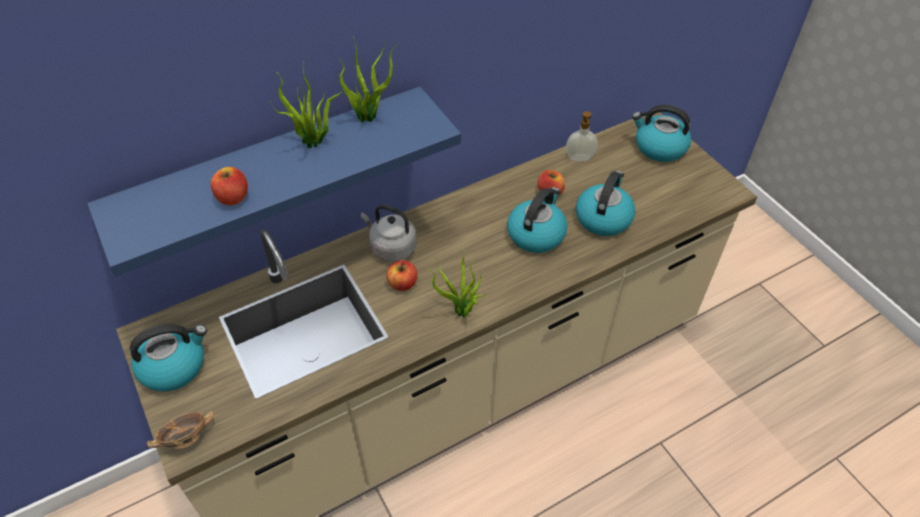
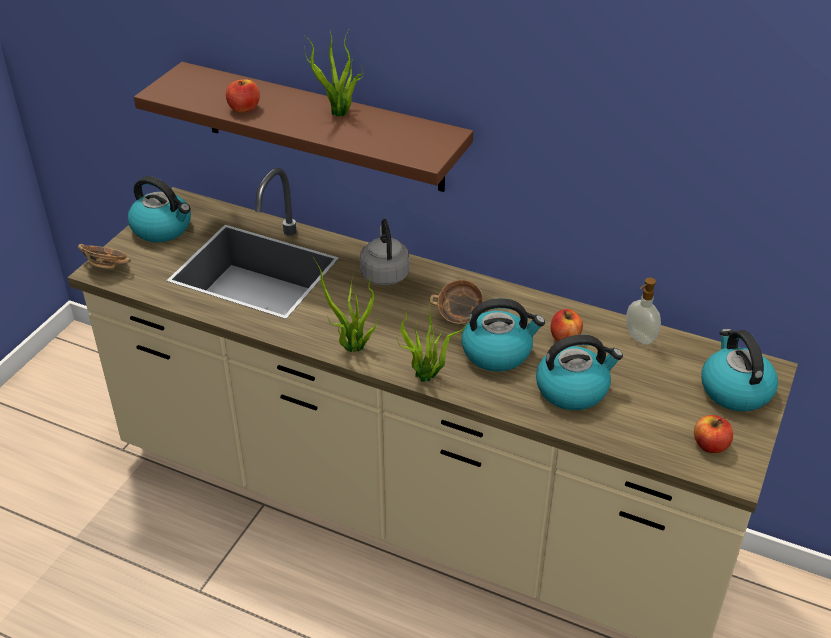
camera: 55 degrees right, 10 degrees down
(273, 169) = (322, 127): blue shelf -> brown shelf
(370, 117) = (402, 124): potted plant -> potted plant (427, 377)
(402, 284) = (350, 299): apple -> apple (710, 445)
(480, 232) = (459, 316): none -> bowl

